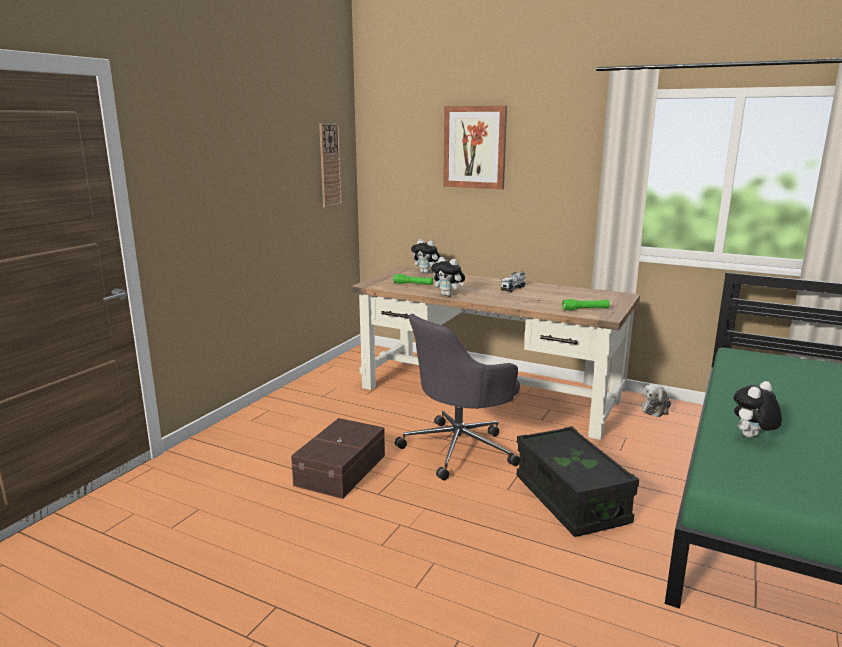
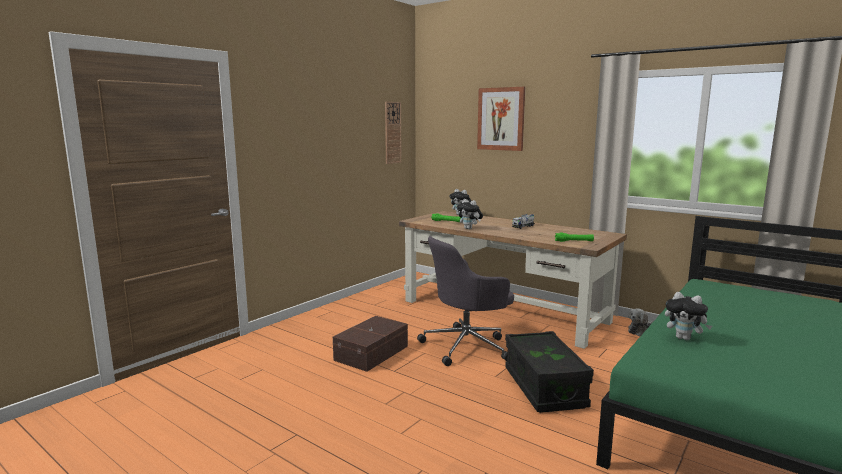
camera: 10 degrees right, 5 degrees down
(752, 437) = (684, 338): plush toy -> plush toy turned 120 degrees counterclockwise

